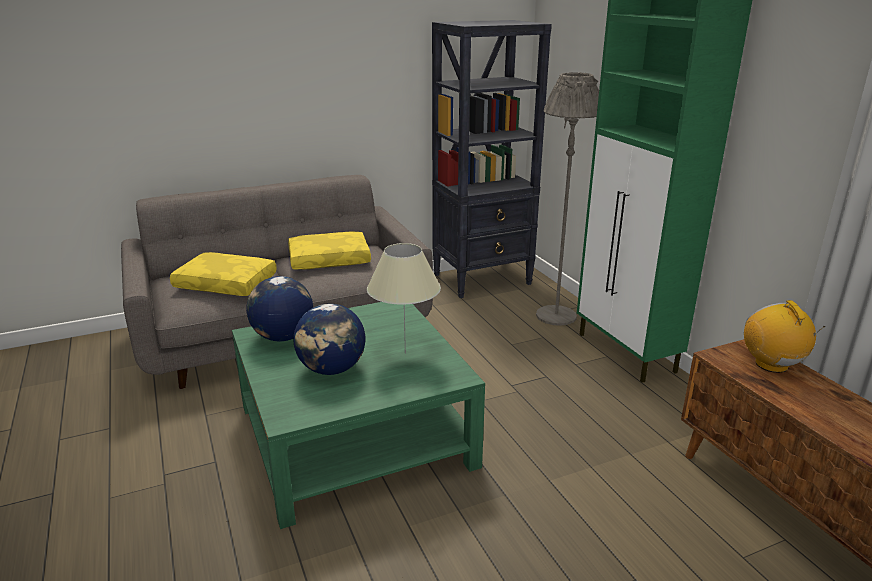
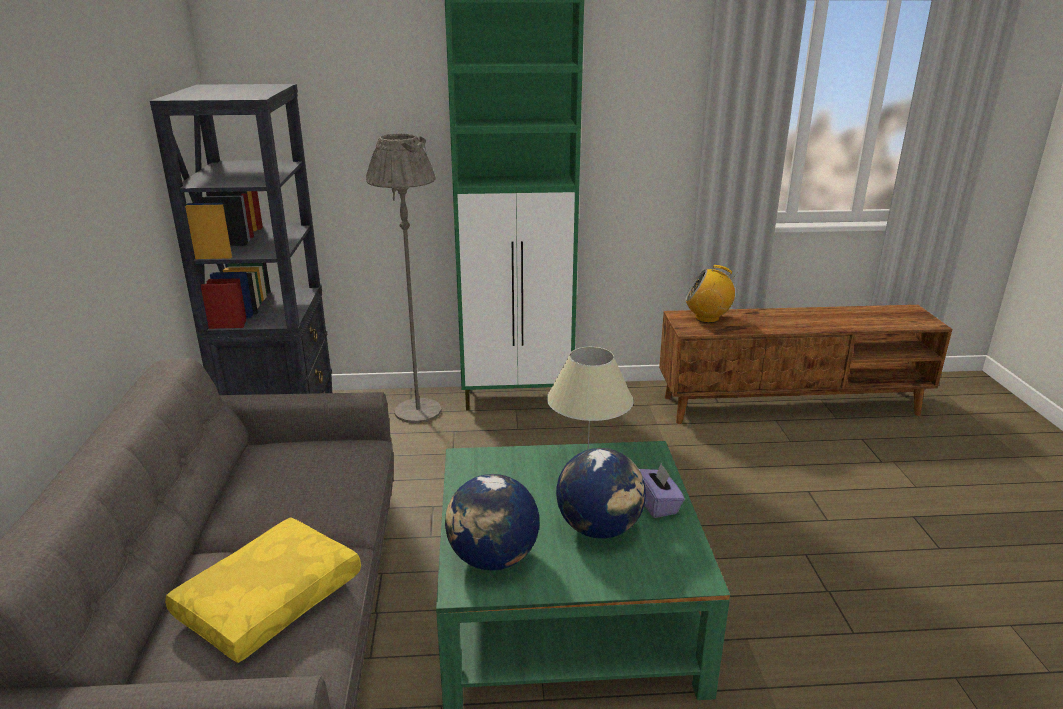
camera: 70 degrees left, 0 degrees up
(330, 259) = (278, 484): yellow pillow -> none
(377, 390) = (657, 504): none -> purple tissue box

